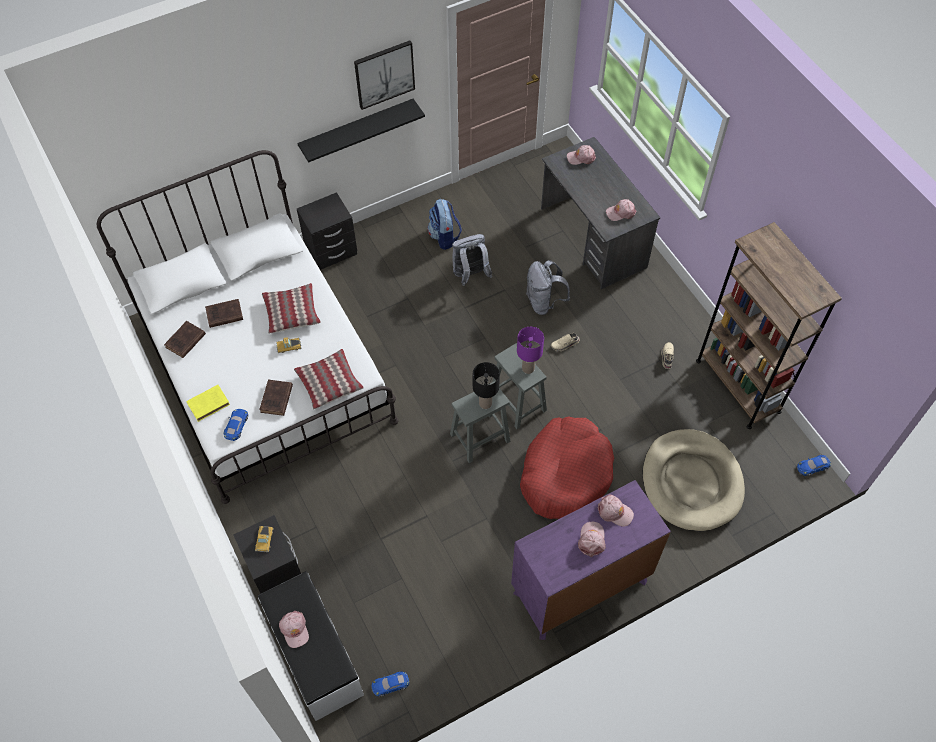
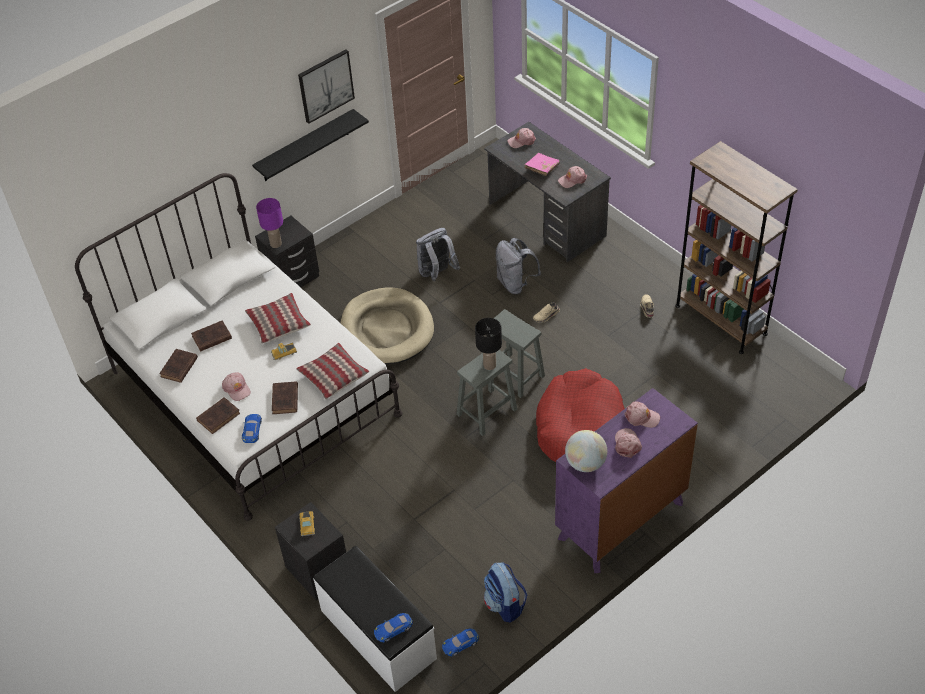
camera: 10 degrees left, 10 degrees down
(209, 403) = (219, 416): yellow book -> brown book
(294, 630) = (359, 597): pink cap -> pink cap (237, 388)
(444, 237) = (402, 245): backpack -> backpack (505, 604)
(528, 368) = (522, 328): purple table lamp -> purple table lamp (276, 244)
(543, 552) = (585, 463): none -> globe
(593, 193) = (541, 169): none -> pink book
(691, 482) = (700, 409): beige dog bed -> beige dog bed (387, 329)
(813, 466) = (810, 373): blue toy car -> blue toy car (393, 629)

